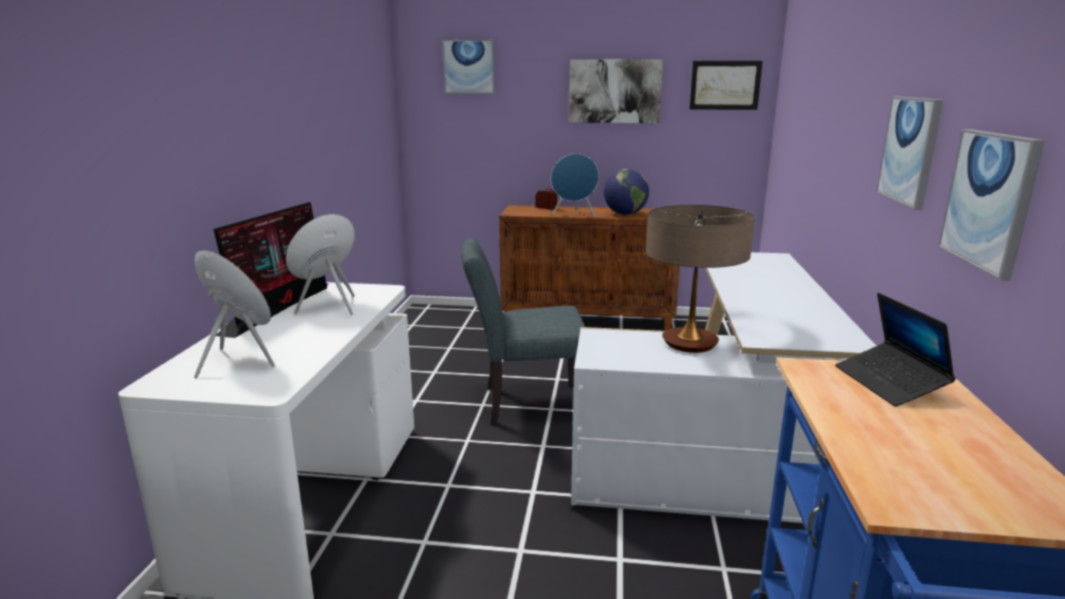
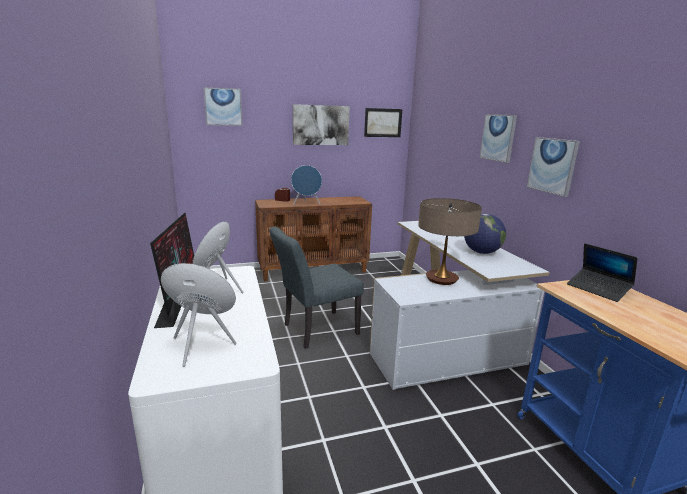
camera: 25 degrees left, 0 degrees up
(625, 214) = (335, 201): globe -> globe (481, 252)
(990, 200) = (626, 193): picture -> picture (498, 137)

